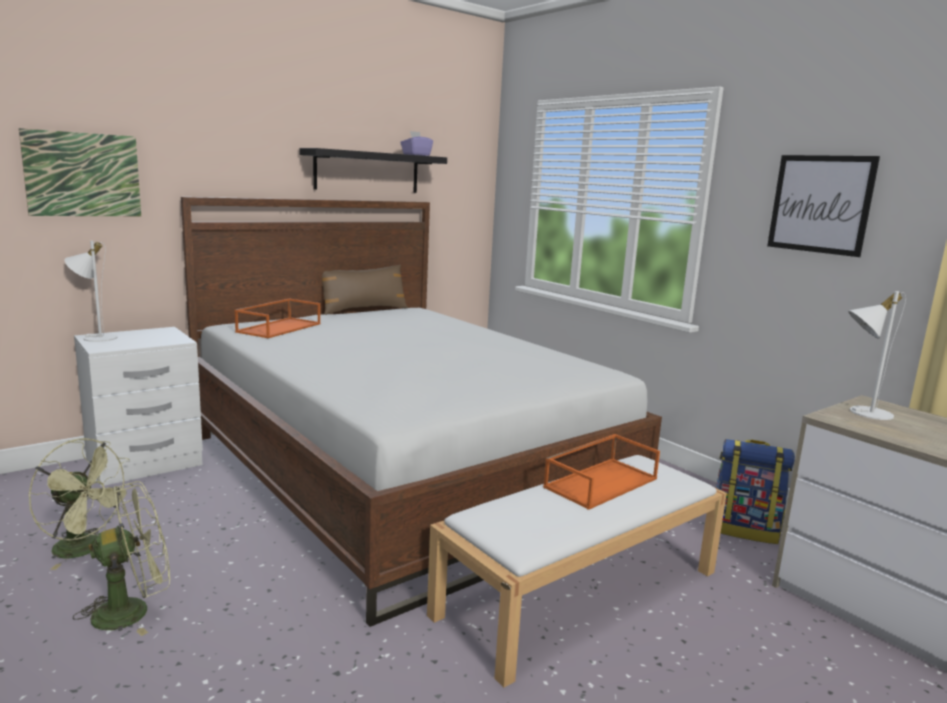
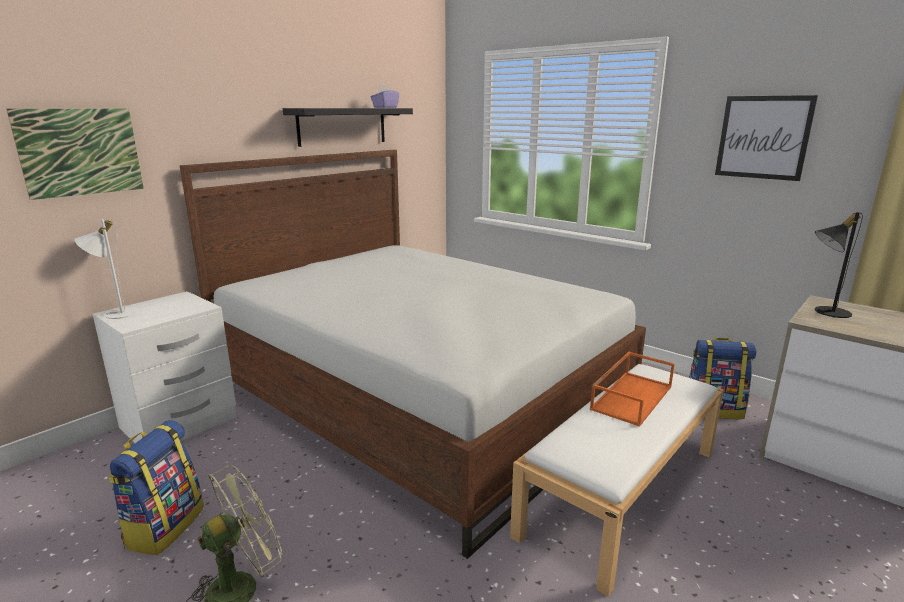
camera: 10 degrees left, 5 degrees up
(86, 549) = (164, 526): green fan -> backpack
(279, 327) = (290, 281): orange tray -> none
(364, 310) = (351, 253): brown pillow -> none
(862, 411) = (825, 311): white table lamp -> black table lamp

